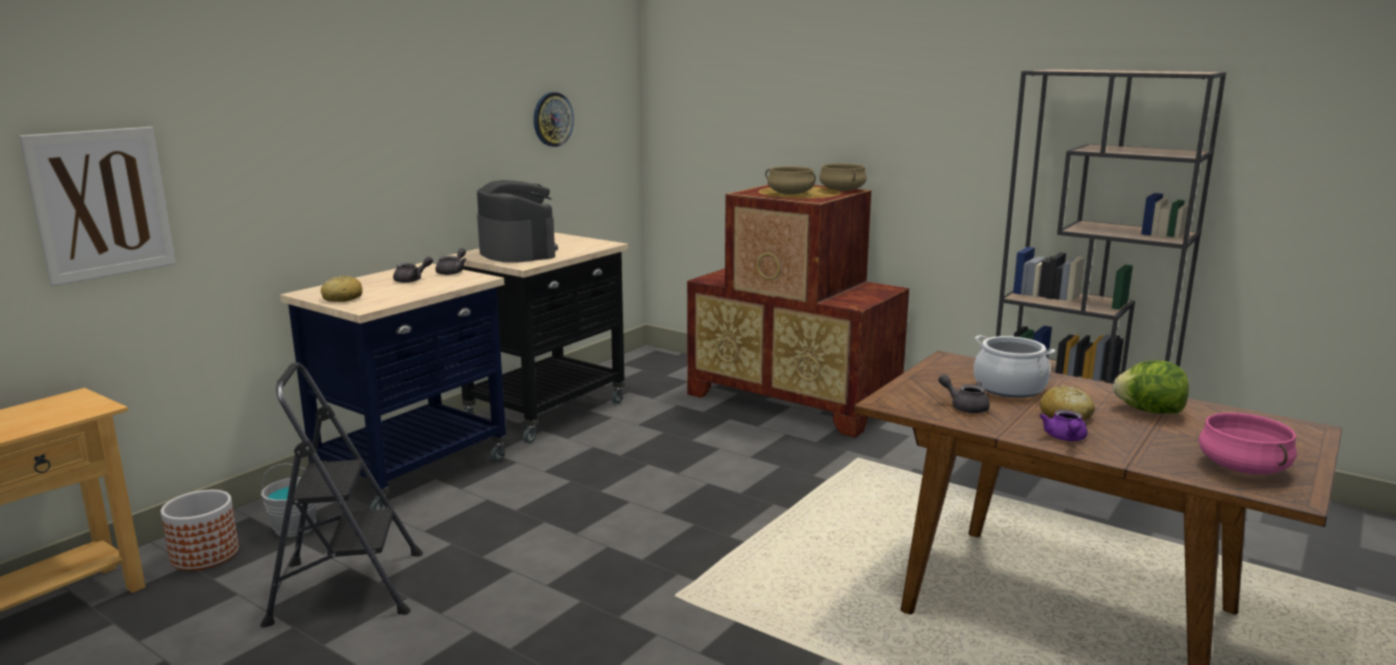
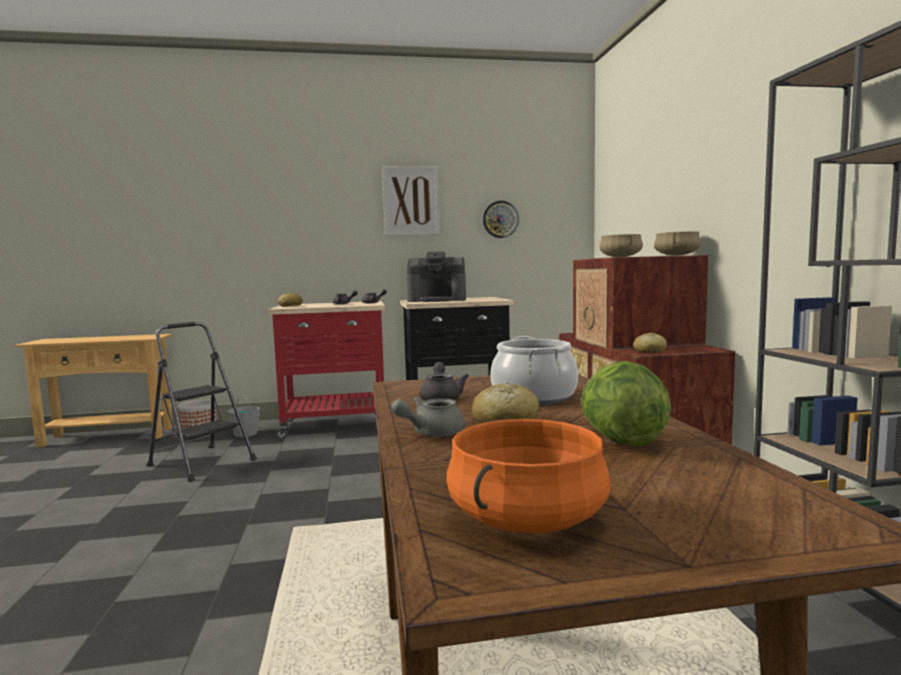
camera: 45 degrees right, 10 degrees down
(101, 203) = (191, 244): picture -> picture (411, 201)
(412, 471) = (335, 425): blue cart -> red cart
(517, 252) = (437, 300): coffee machine -> coffee machine turned 75 degrees clockwise
(853, 300) = (649, 351): none -> bread
(1065, 438) = (431, 433): purple teapot -> grey teapot
(1243, 467) = (528, 519): pink cooking pot -> orange cooking pot

